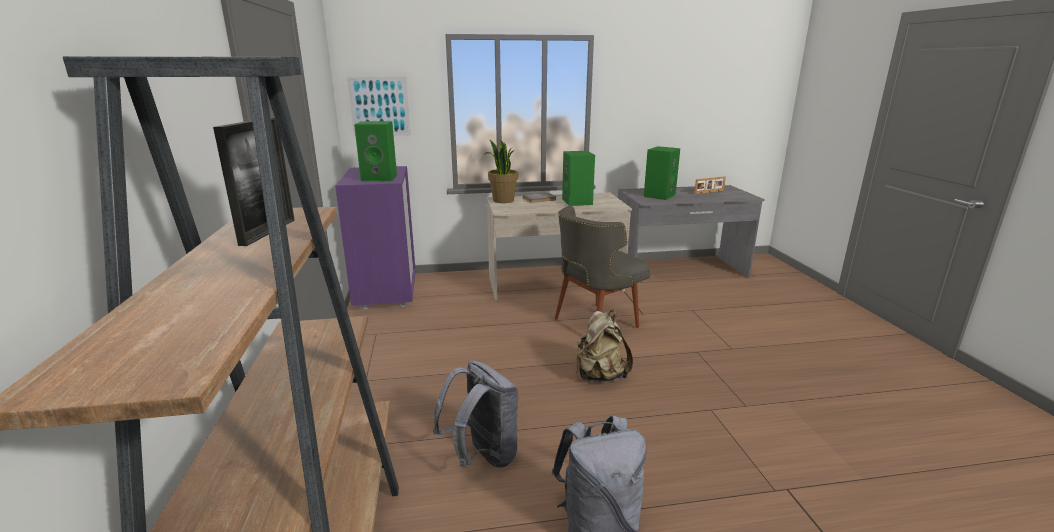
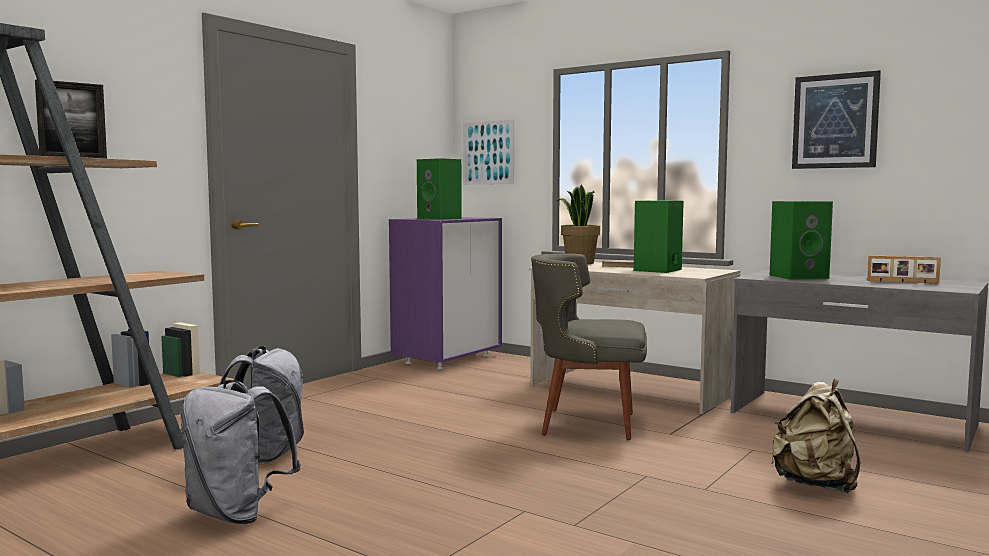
camera: 45 degrees right, 15 degrees down
(600, 376) = (482, 453): beige backpack -> beige backpack (816, 485)
(659, 91) = (835, 121): none -> picture

